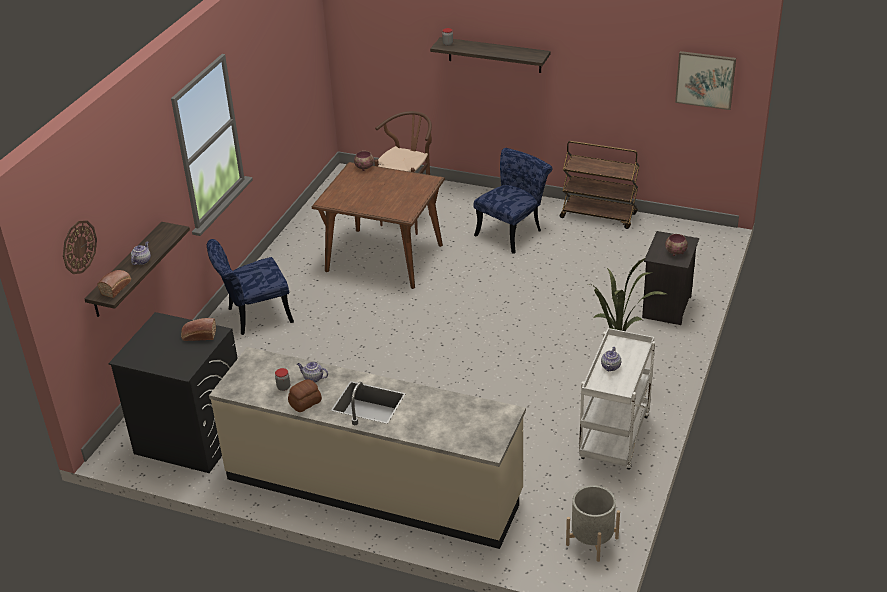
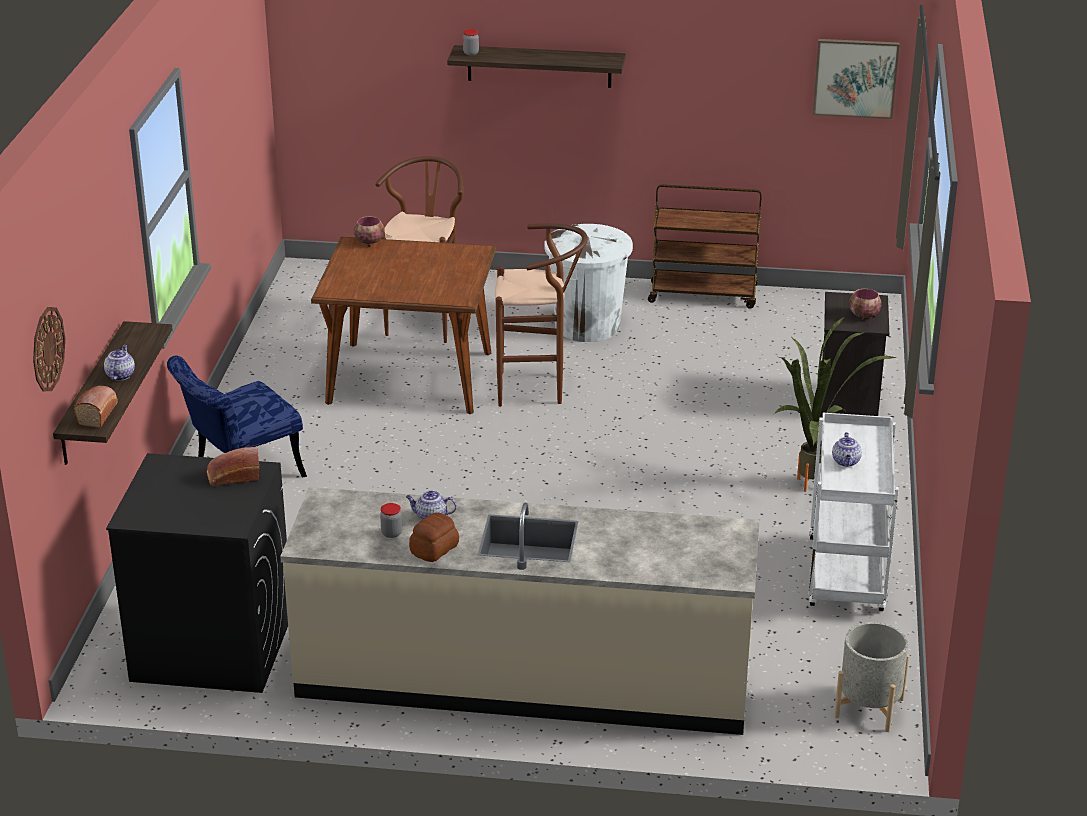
camera: 15 degrees left, 5 degrees down
(463, 275) = (538, 389): none -> brown stool
(513, 231) = (587, 326): blue chair -> white trash can

